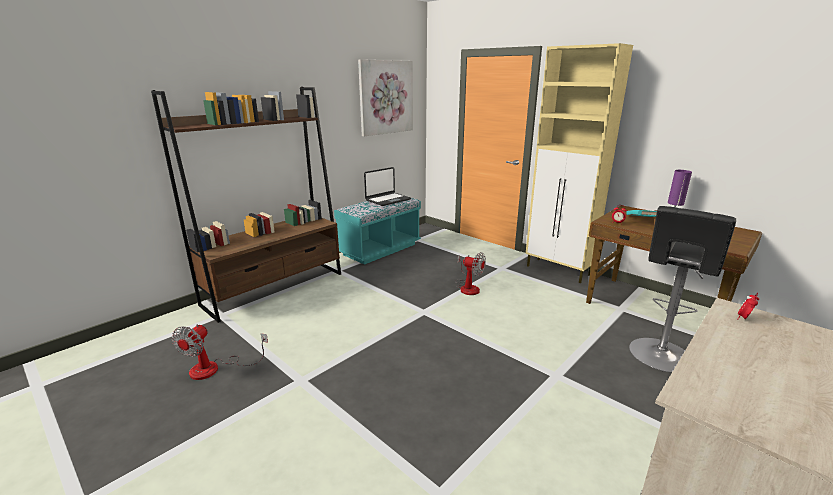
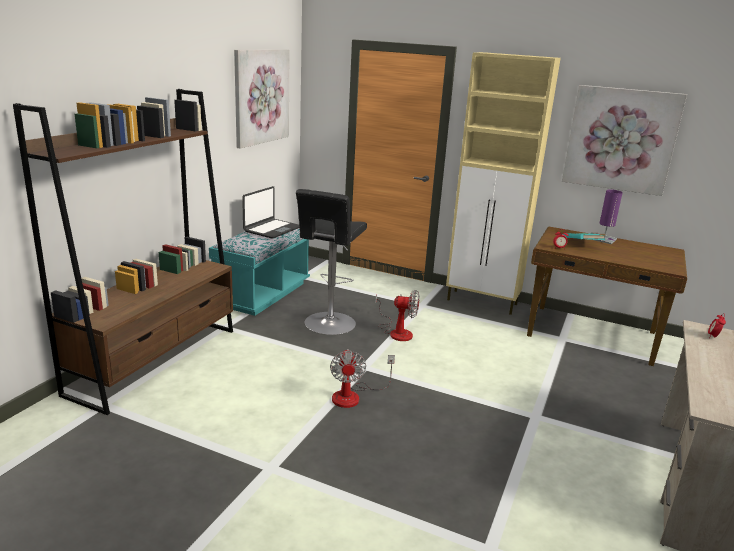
camera: 20 degrees left, 0 degrees up
(215, 368) = (149, 472): fan -> fan (353, 396)
(660, 357) = (617, 383): black stool -> black stool (328, 325)
(694, 120) = (620, 140): none -> picture

